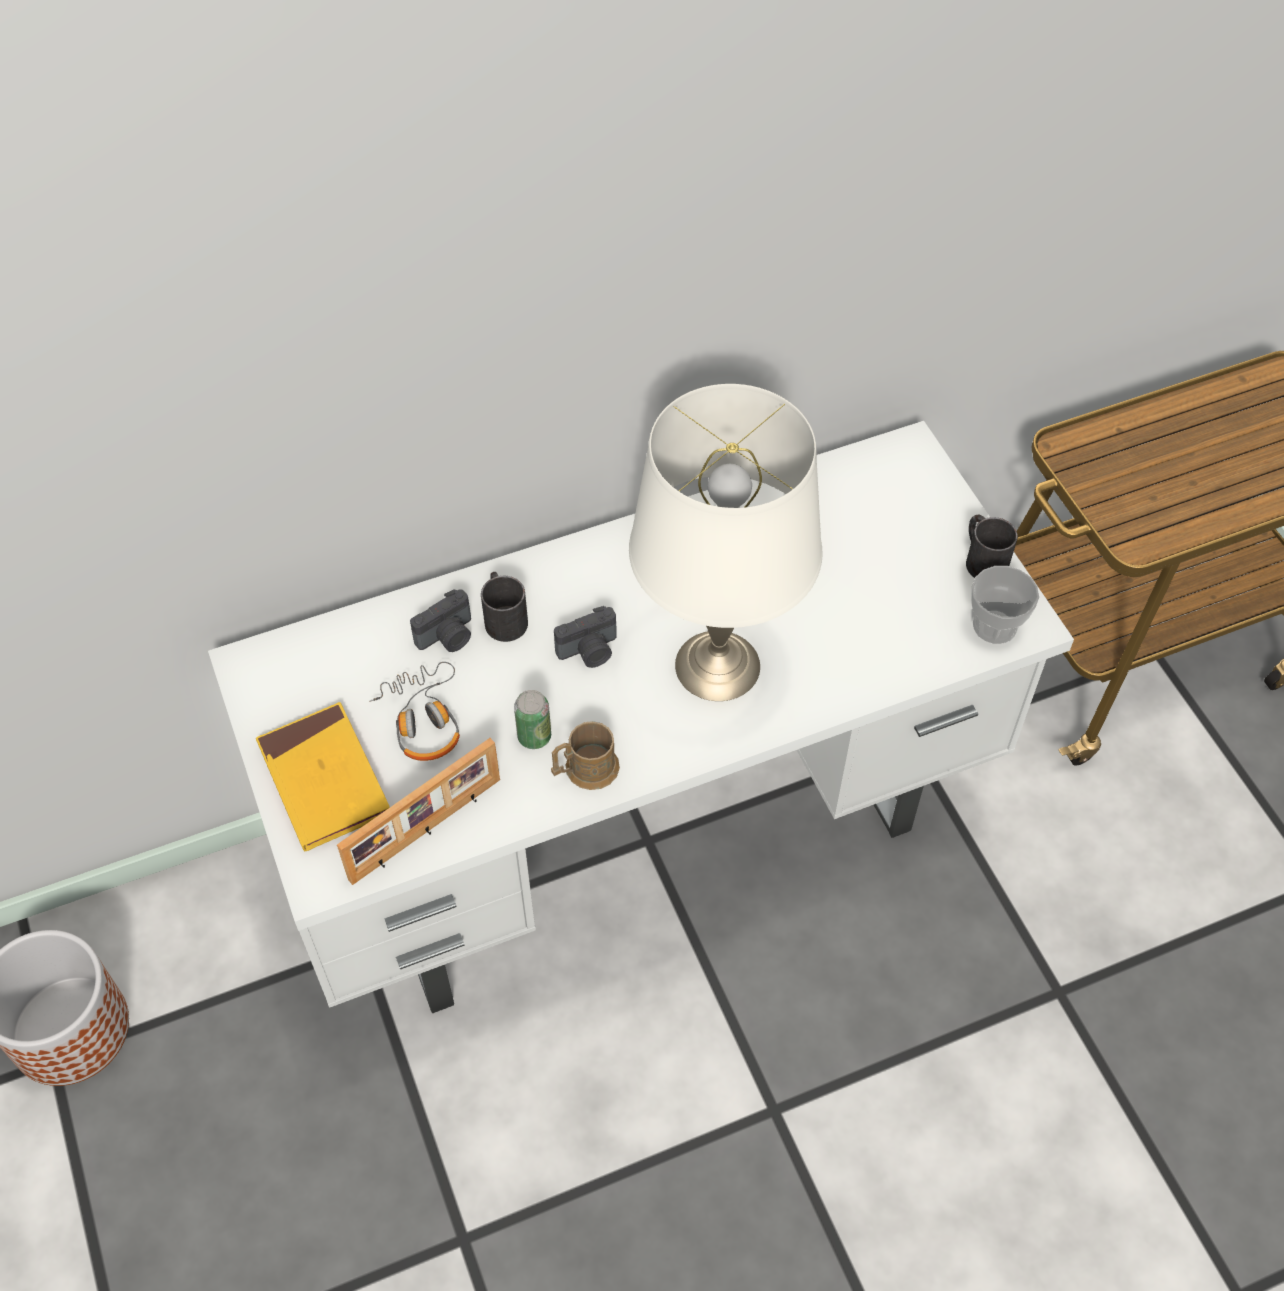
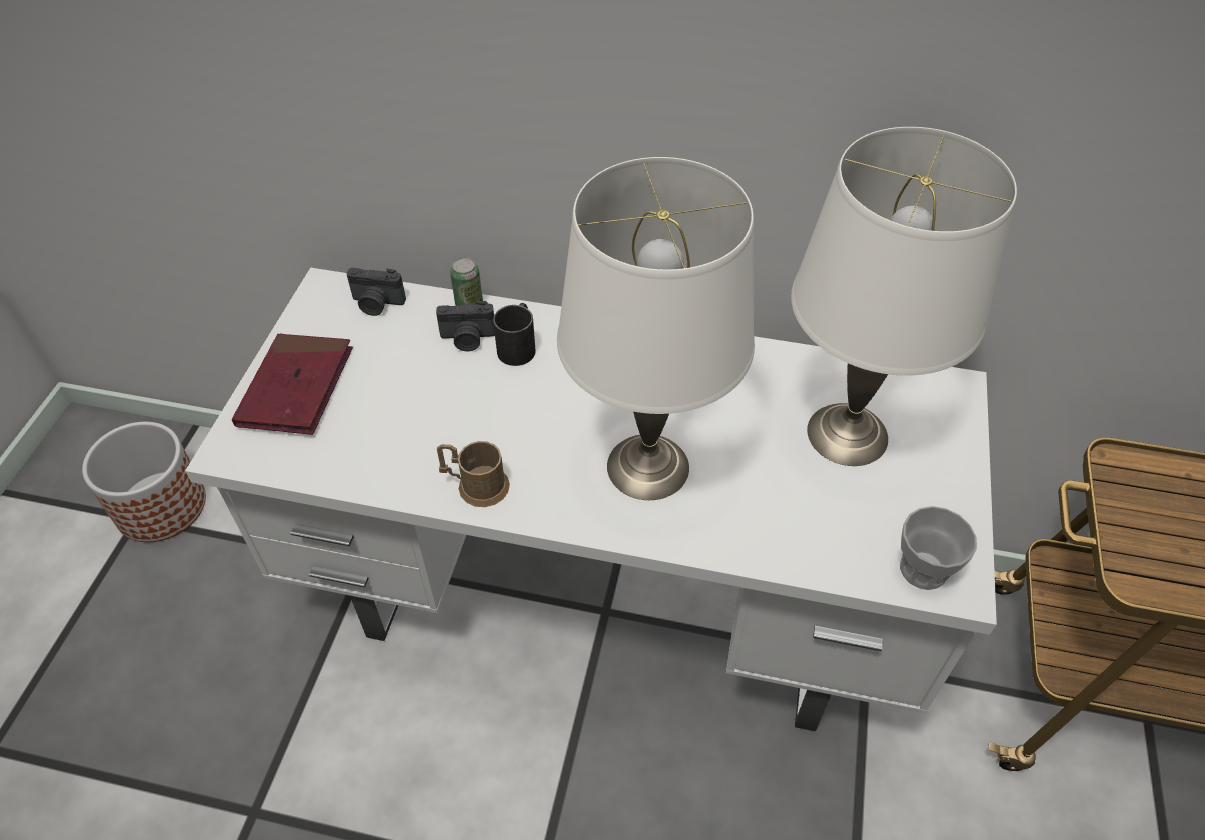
camera: 35 degrees right, 5 degrees down
(324, 780) = (296, 388): yellow book -> red book
(424, 720) = (398, 385): headphones -> none
(427, 831) = (327, 462): picture frame -> none
(534, 736) = (462, 440): can -> can (469, 304)
(590, 651) = (558, 403): camera -> camera (377, 304)
(857, 541) = (849, 434): none -> white table lamp
(982, 558) = (955, 506): black mug -> none

